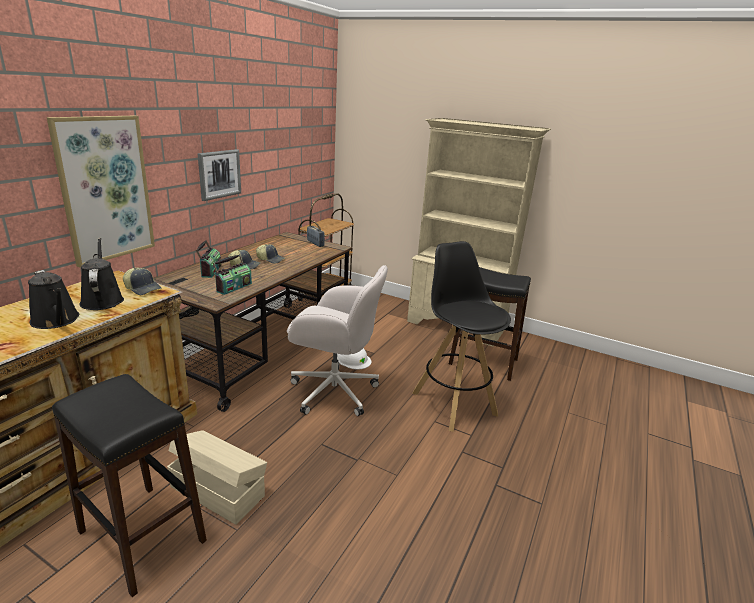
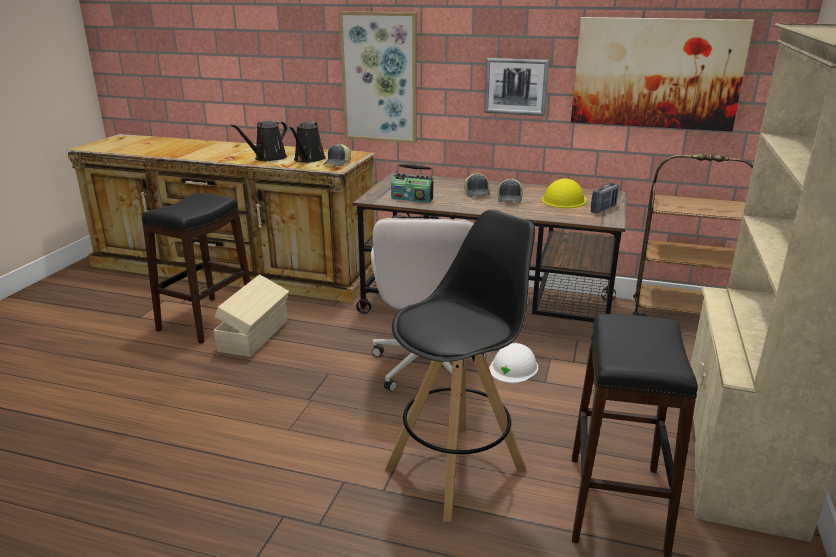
camera: 80 degrees right, 0 degrees up
(102, 300) = (308, 159): black watering can -> black watering can turned 135 degrees clockwise
(210, 271) = (445, 185): radio -> none
(287, 150) = (656, 73): none -> picture
(288, 247) = (564, 200): none -> yellow hard hat

